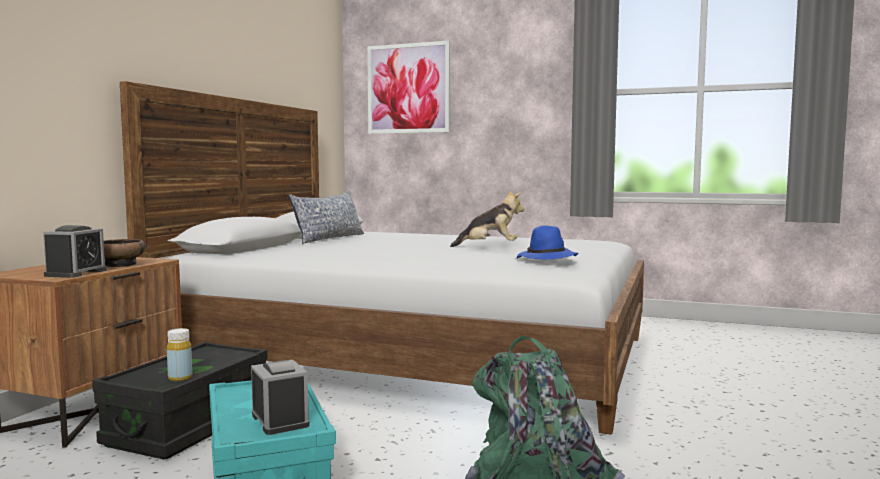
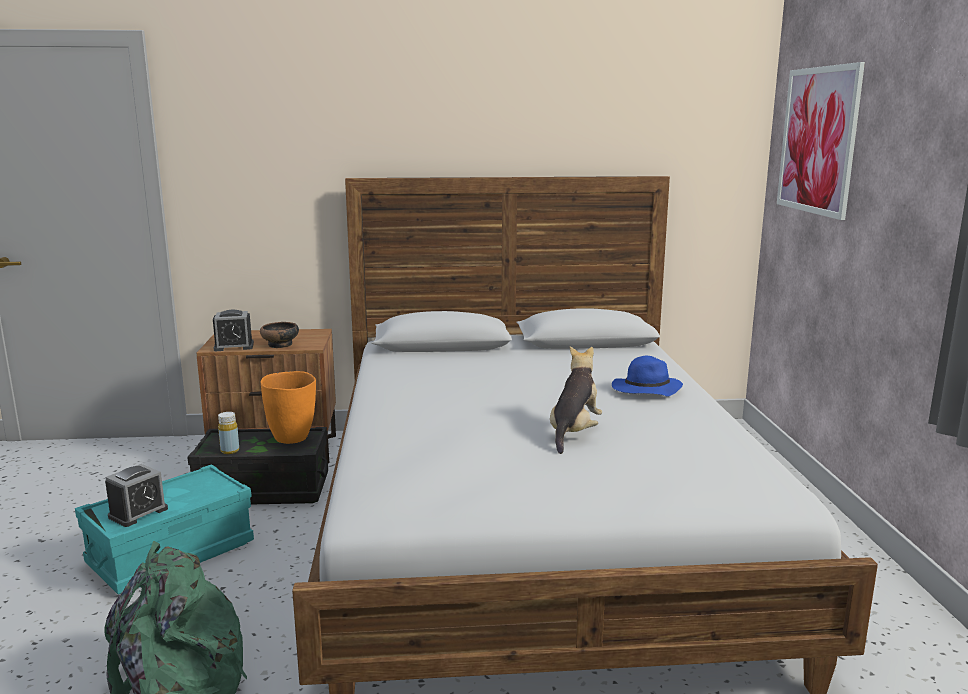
camera: 65 degrees right, 10 degrees up
(205, 353) = (292, 438): none -> orange vase
(329, 238) = (554, 353): pillow -> none
(489, 247) = (574, 432): plush toy -> plush toy turned 135 degrees counterclockwise
(547, 259) = (444, 480): blue hat -> blue hat (645, 390)

